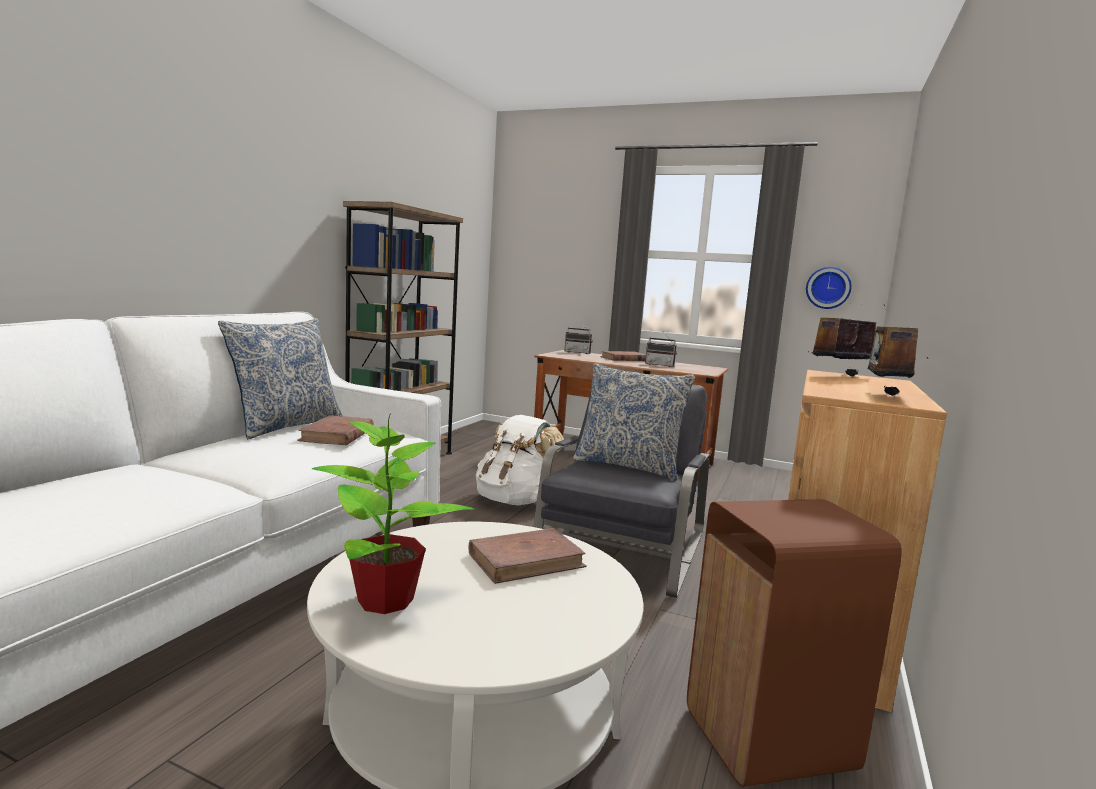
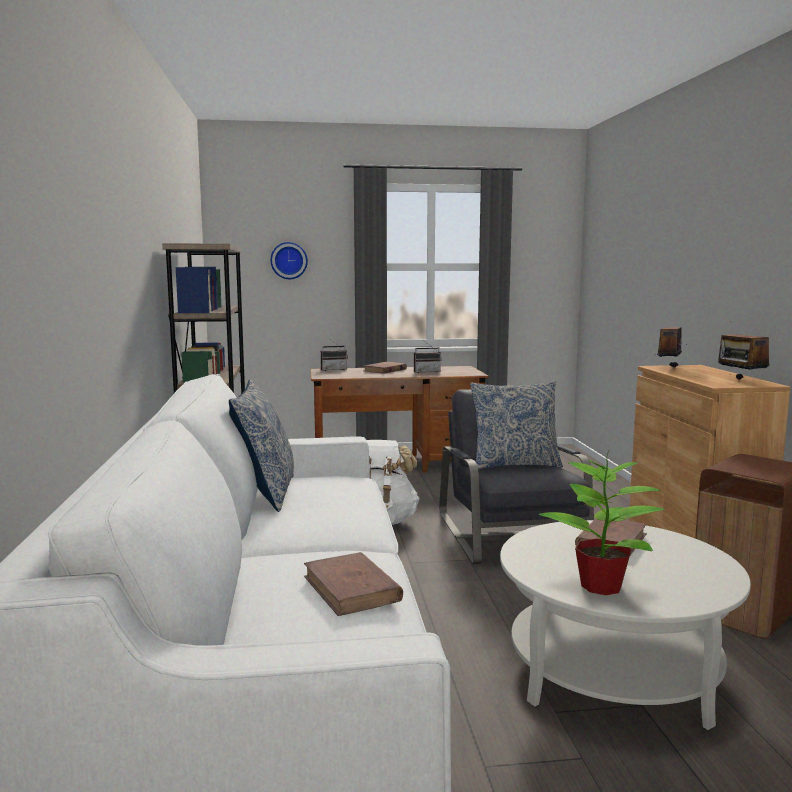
camera: 30 degrees left, 0 degrees up
(337, 435) = (333, 489): brown book -> brown book (351, 589)
(828, 288) = (537, 288): wall clock -> wall clock (289, 260)

